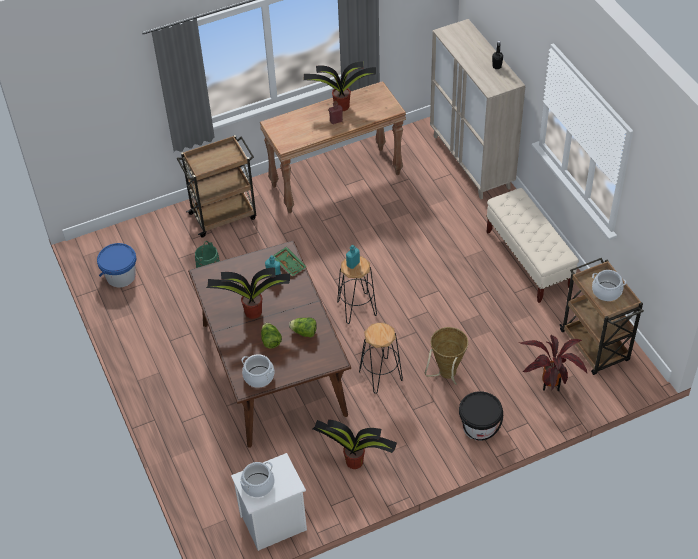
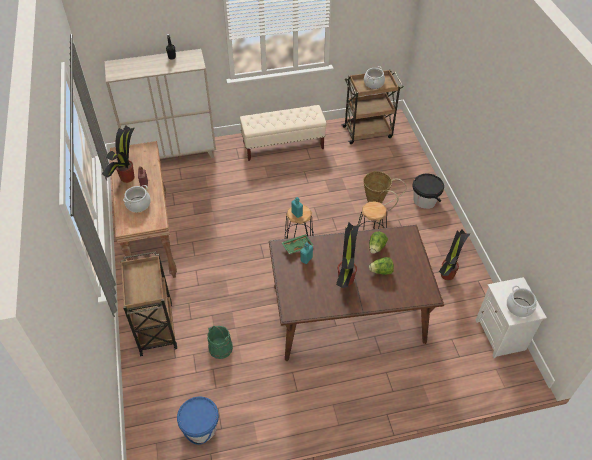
camera: 80 degrees left, 0 degrees up
(259, 377) = (419, 285): cooking pot -> cooking pot (138, 204)
(549, 386) = (396, 159): potted plant -> none

